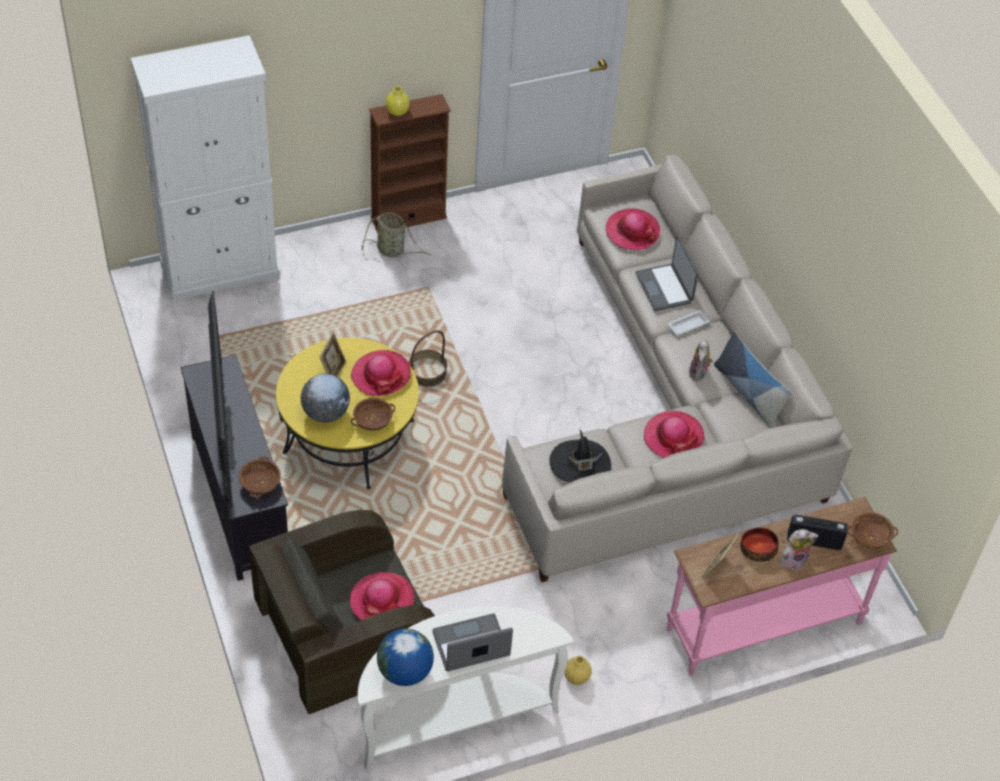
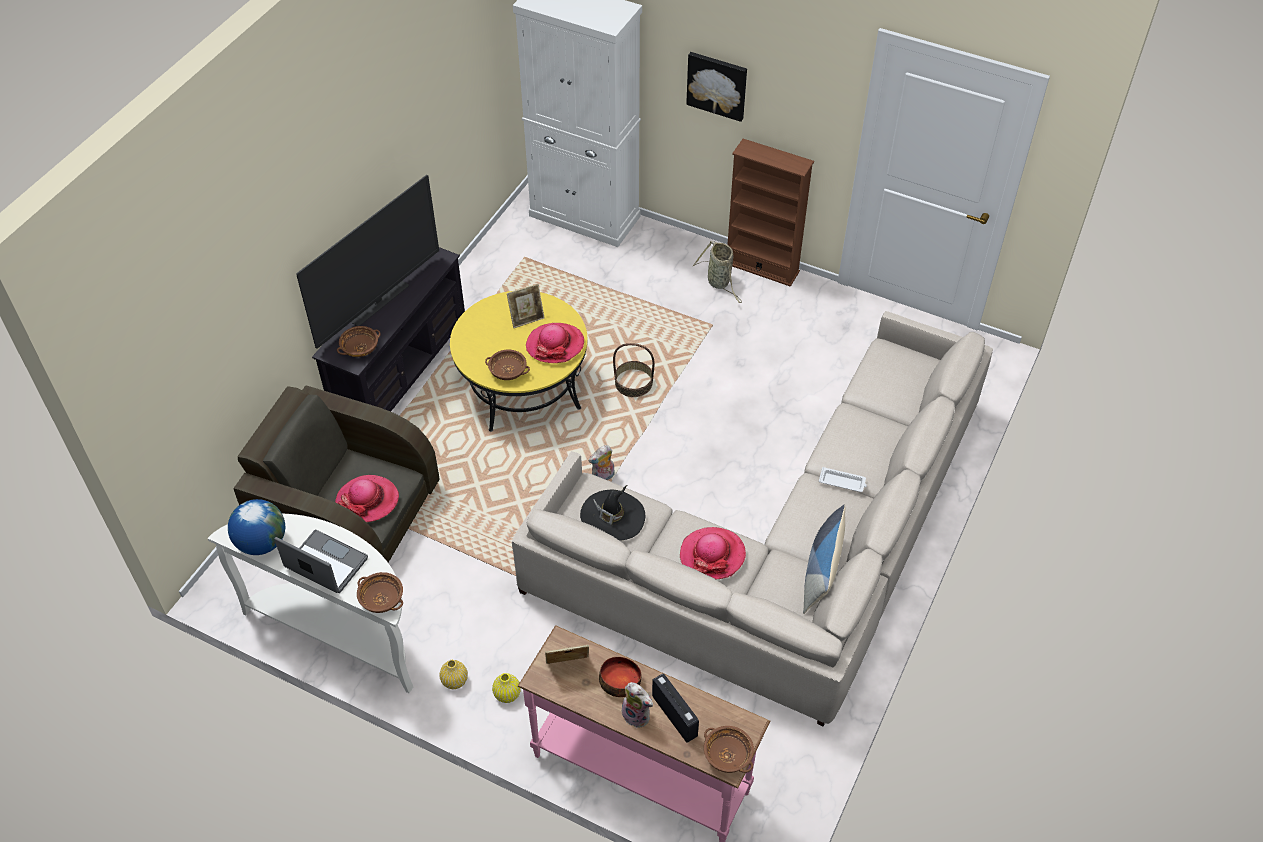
camera: 50 degrees right, 0 degrees up
(326, 413) = (484, 343): globe -> none
(335, 72) = (717, 85): none -> picture
(397, 111) = (761, 152): yellow vase -> yellow vase (507, 694)
(543, 633) = (382, 599): none -> brown bowl
(632, 231) = (889, 379): hat -> none
(665, 288) = (859, 440): laptop -> none
(699, 374) = (799, 525): plush toy -> plush toy (603, 477)

